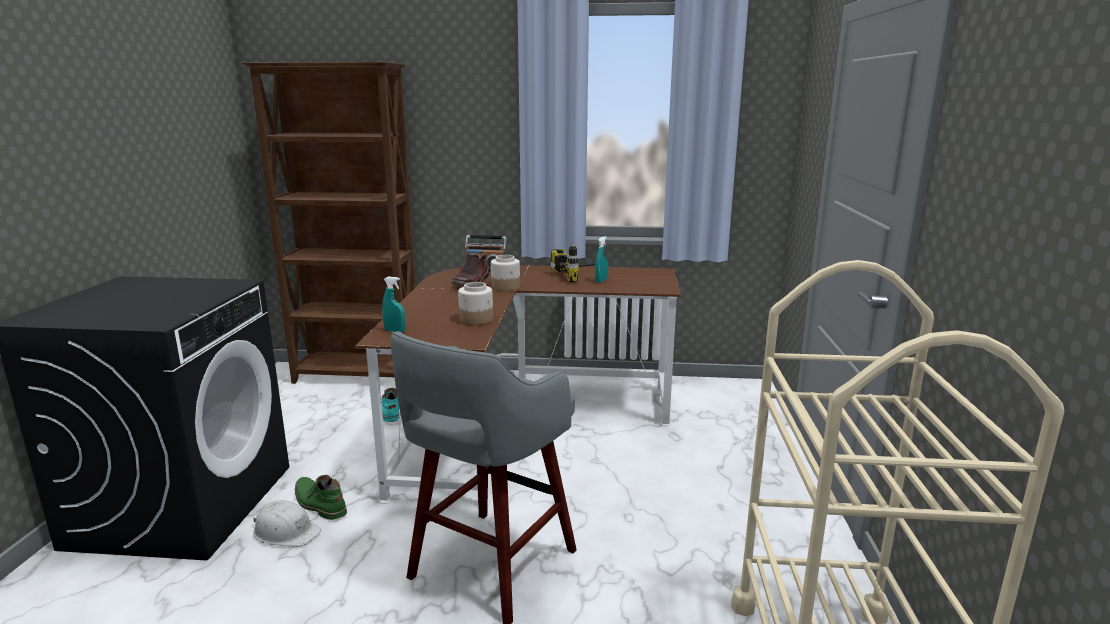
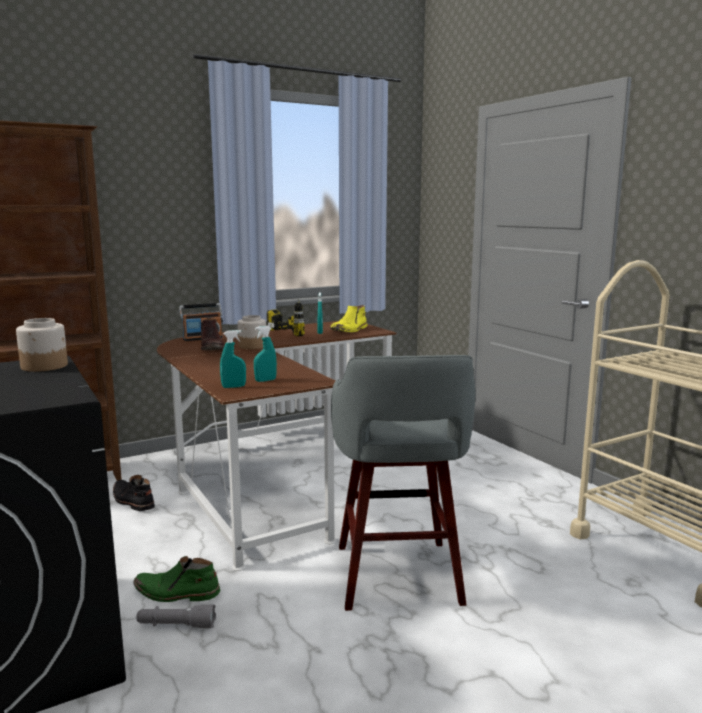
camera: 35 degrees left, 5 degrees down
(286, 531) = (176, 625): white hard hat -> grey flashlight
(391, 410) = (132, 501): turquoise boot -> black boot
(432, 330) = (265, 380): none -> turquoise spray bottle
(476, 319) = (285, 368): jar -> jar (45, 366)
(637, 283) = (350, 330): none -> yellow boot

